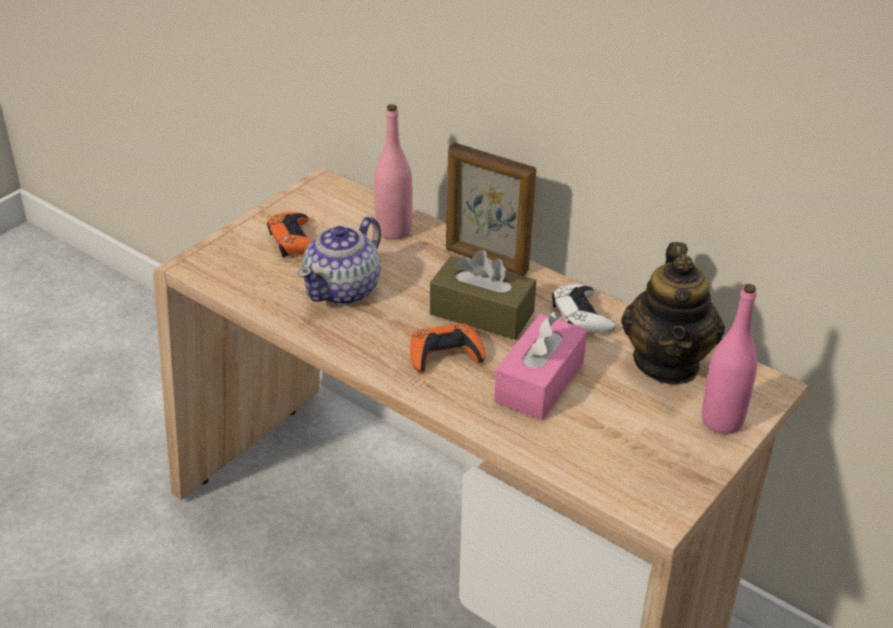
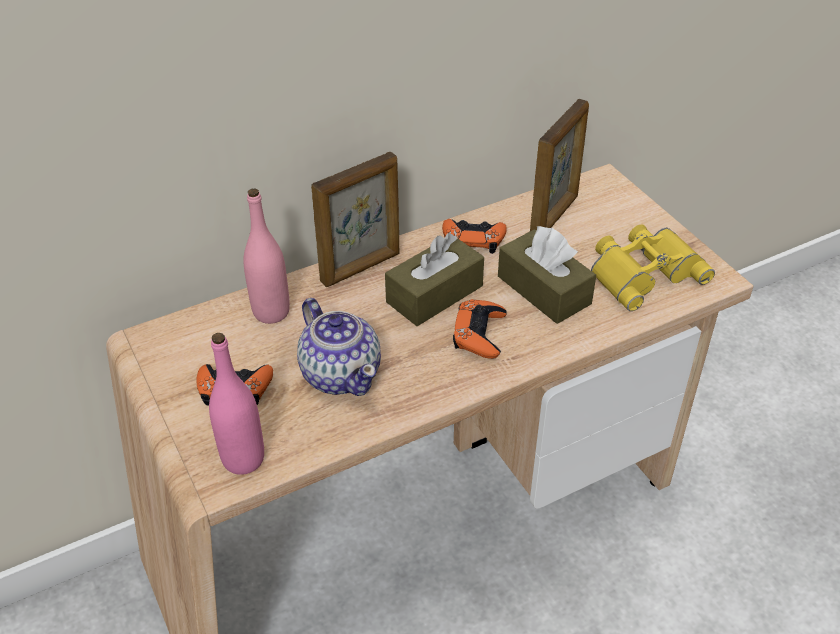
camera: 65 degrees left, 5 degrees up
(539, 382) = (544, 290): pink tissue box -> brown tissue box
(581, 316) = (473, 239): white game controller -> orange game controller
(626, 449) = (643, 271): none -> yellow binoculars
(667, 362) = (554, 216): teapot -> picture frame
(721, 421) = (632, 215): pink bottle -> pink bottle (243, 459)

